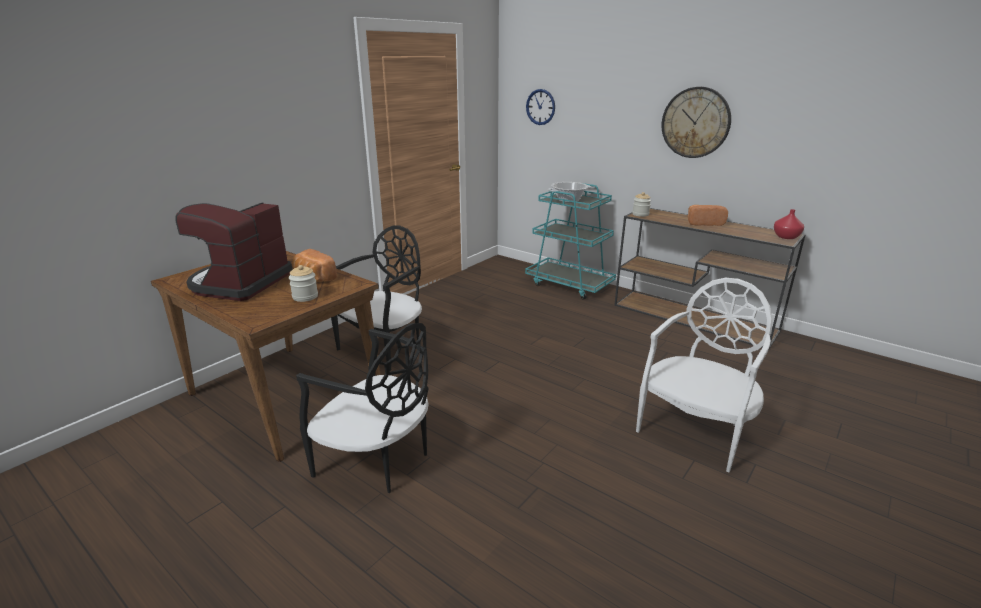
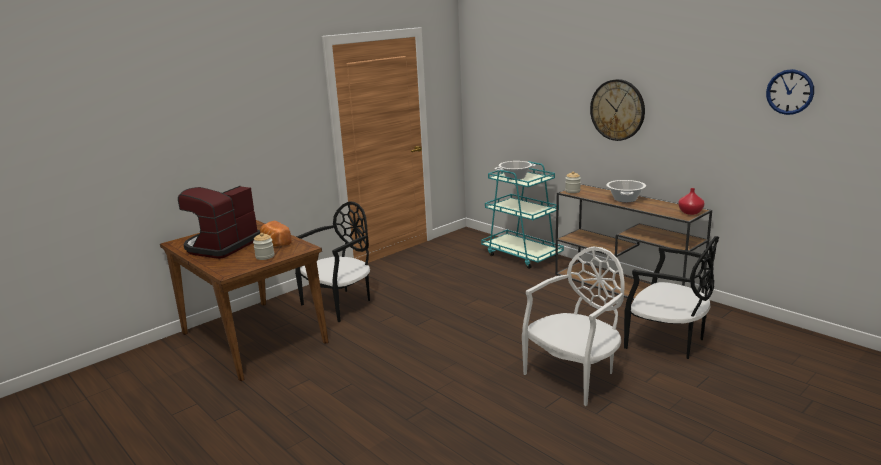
camera: 10 degrees right, 5 degrees down
(377, 460) = (312, 384): black chair -> black chair (667, 341)
(540, 107) = (494, 94): wall clock -> wall clock (790, 92)
(704, 223) = (625, 199): bread -> cooking pot

